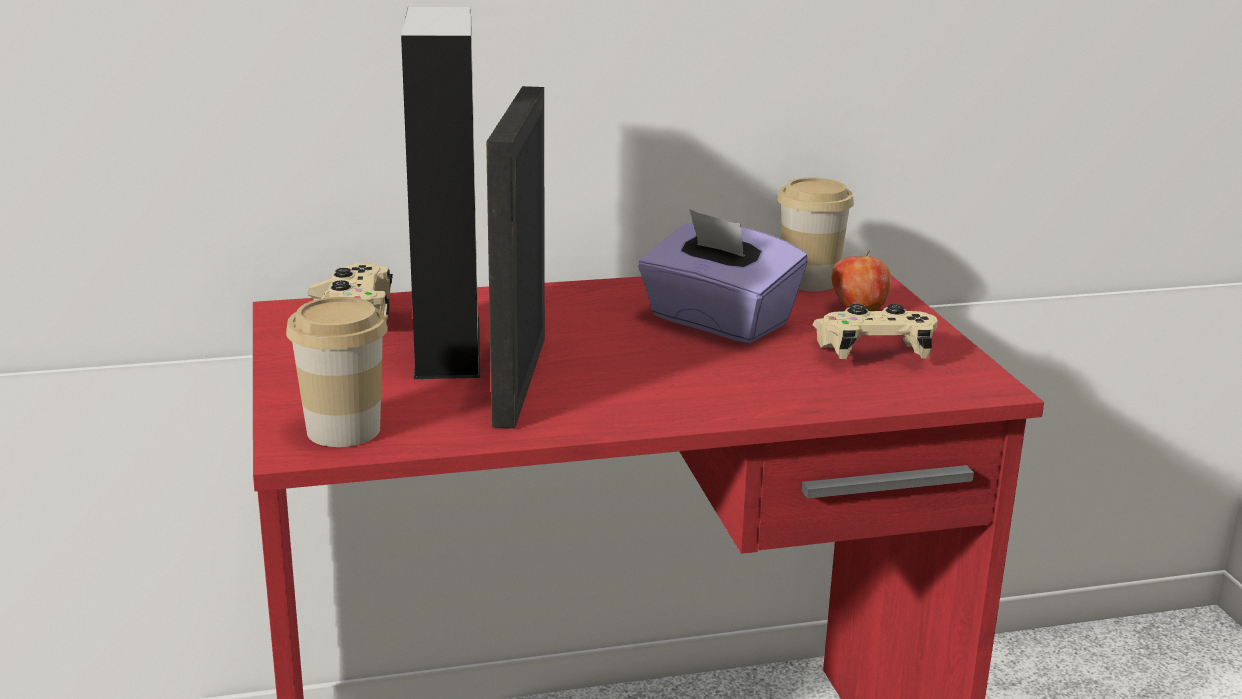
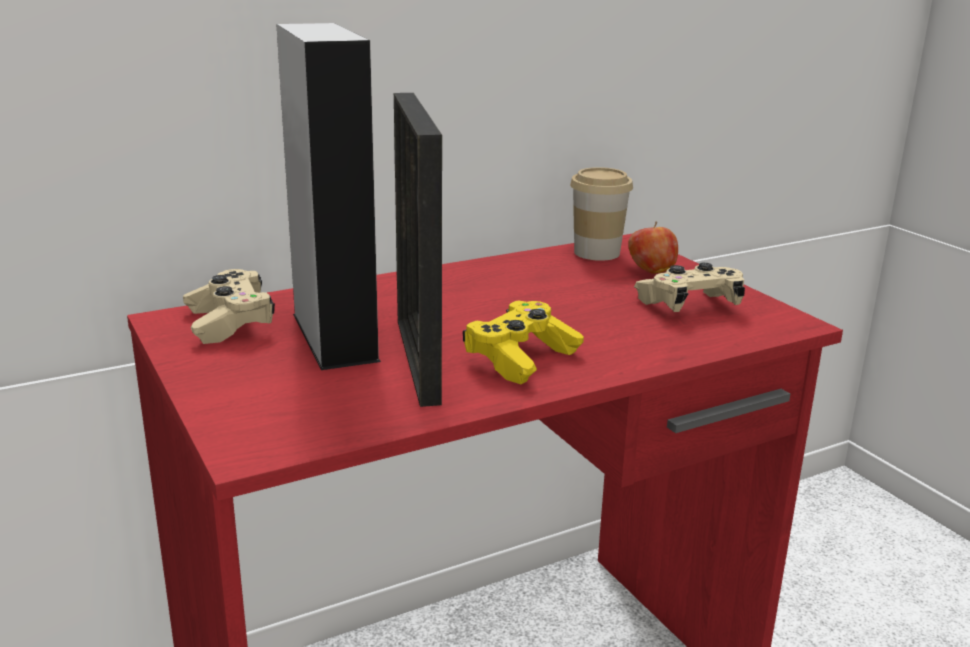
camera: 15 degrees left, 0 degrees up
(343, 430) = (283, 427): cup -> none
(632, 391) = (521, 359): none -> yellow game controller
(718, 322) = (550, 292): purple tissue box -> none

